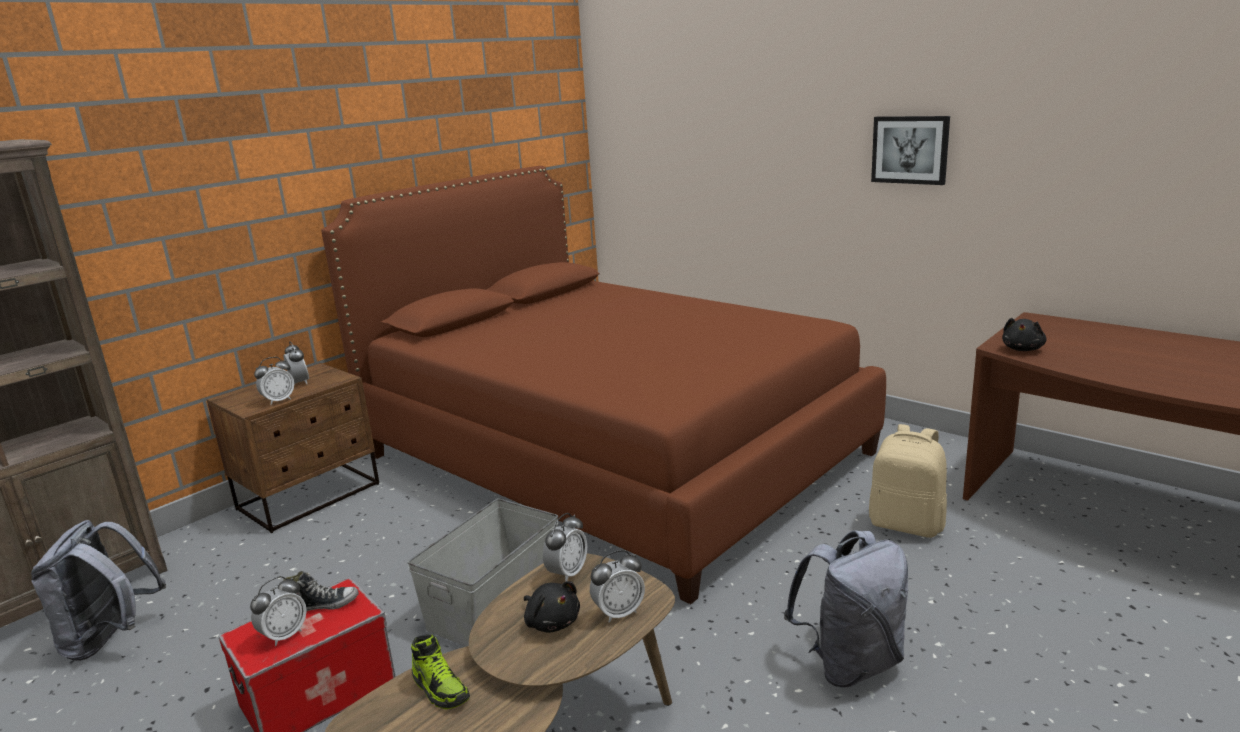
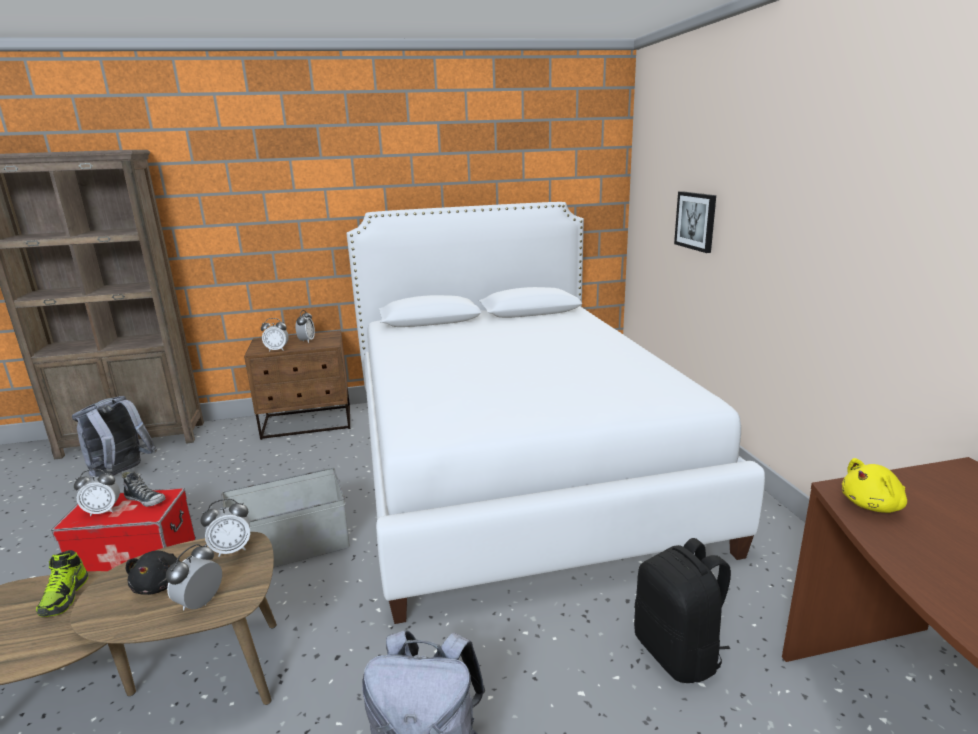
camera: 35 degrees right, 0 degrees up
(612, 453) = (513, 463): brown bed -> white bed
(618, 613) = (200, 603): alarm clock -> alarm clock turned 105 degrees clockwise
(907, 524) = (678, 653): beige backpack -> black backpack
(910, 149) = (871, 217): picture -> picture (696, 221)
(1022, 349) = (873, 505): black plush toy -> yellow plush toy

